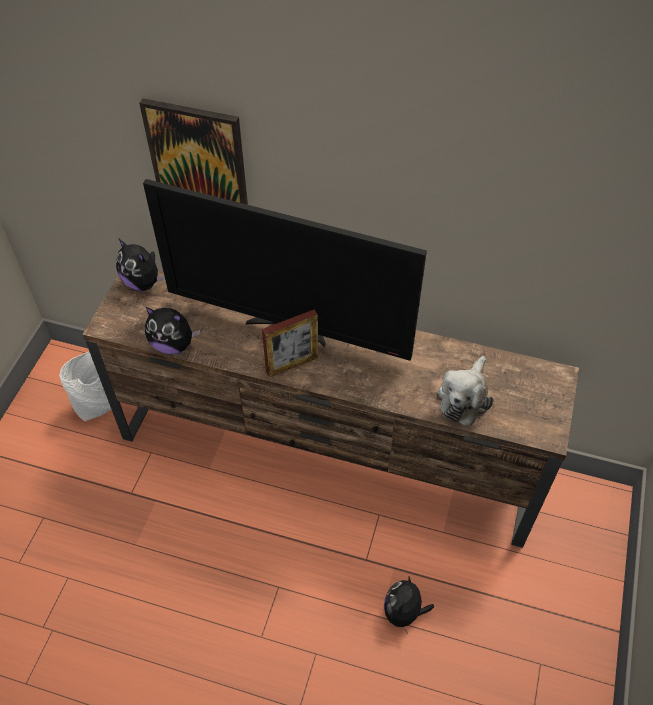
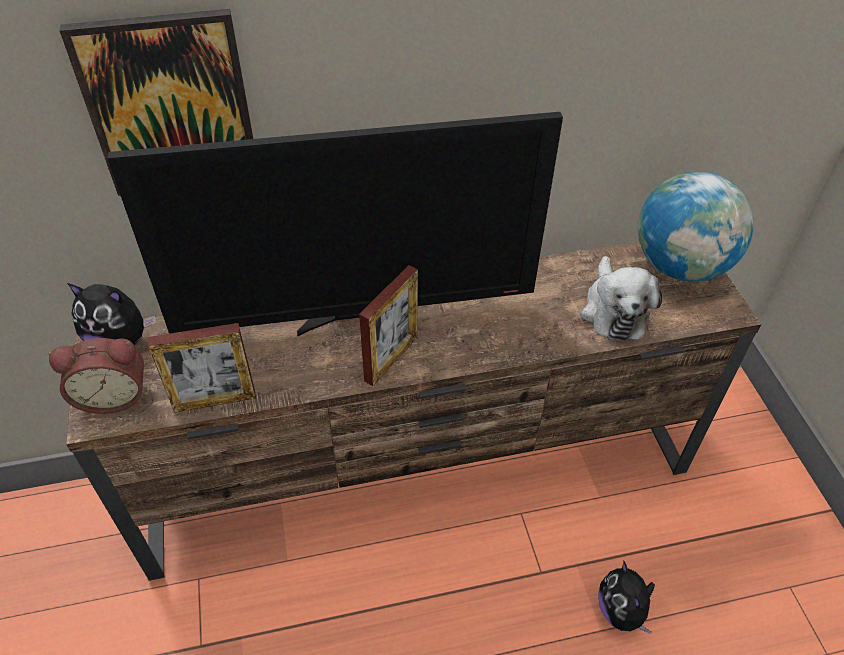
camera: 30 degrees left, 5 degrees down
(97, 405) = (86, 554): white vase -> none
(121, 316) = (114, 395): none -> alarm clock
(173, 345) = (215, 401): plush toy -> picture frame
(541, 387) = (680, 266): none -> globe

